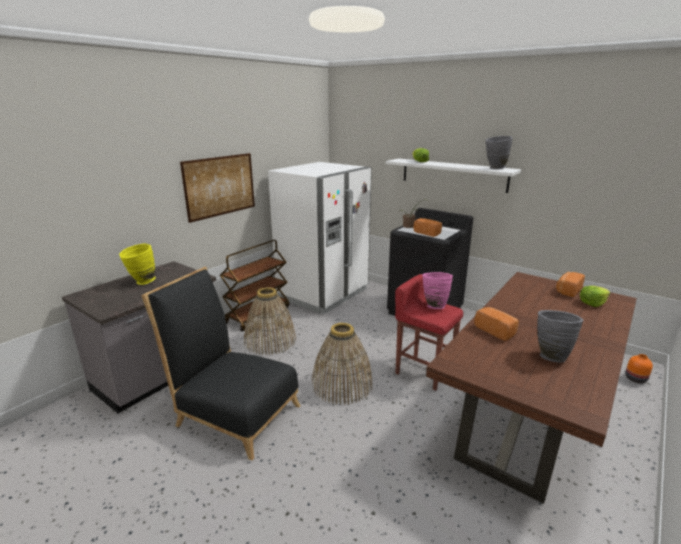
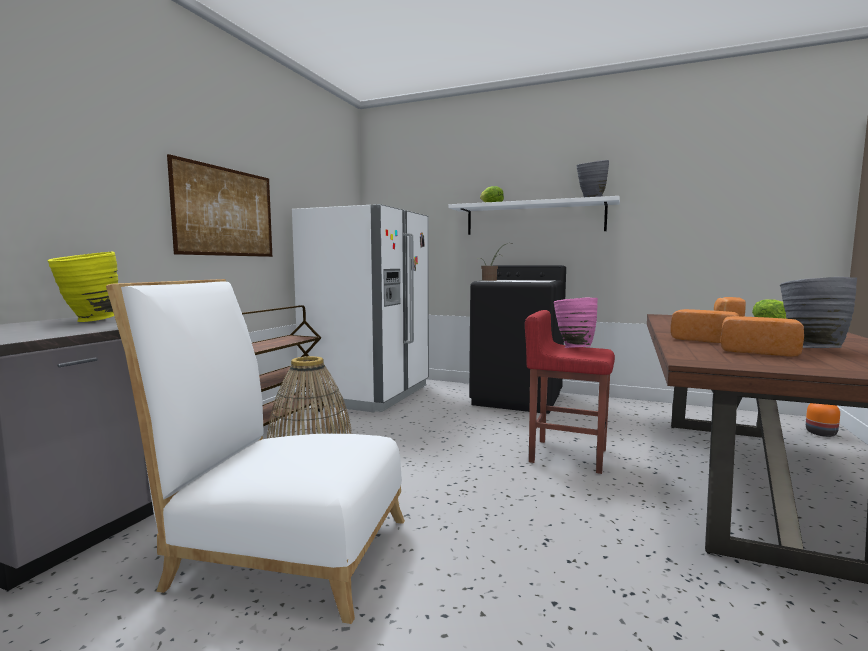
camera: 15 degrees left, 15 degrees down
(233, 412) = (280, 549): black chair -> white chair
(342, 384) = (457, 484): basket -> none
(428, 233) = (521, 281): bread -> bread (758, 352)

